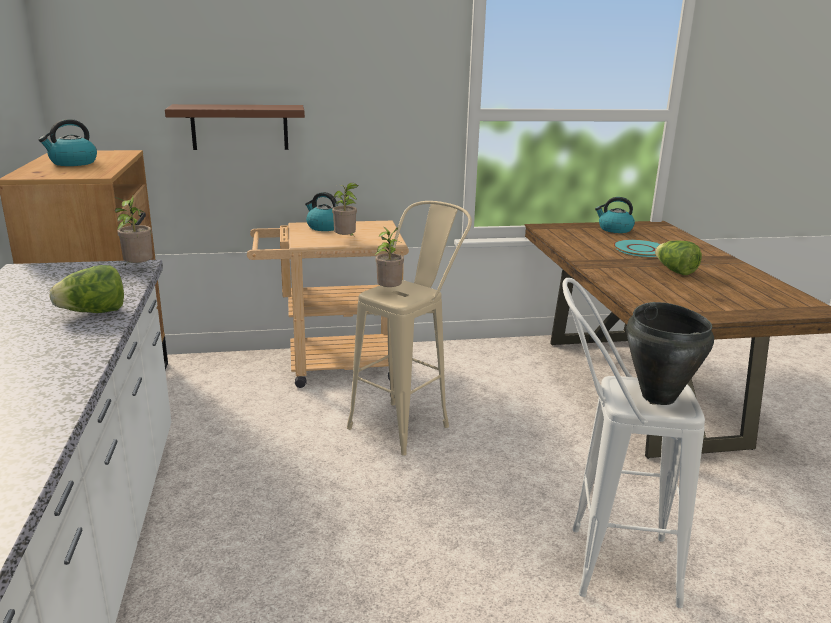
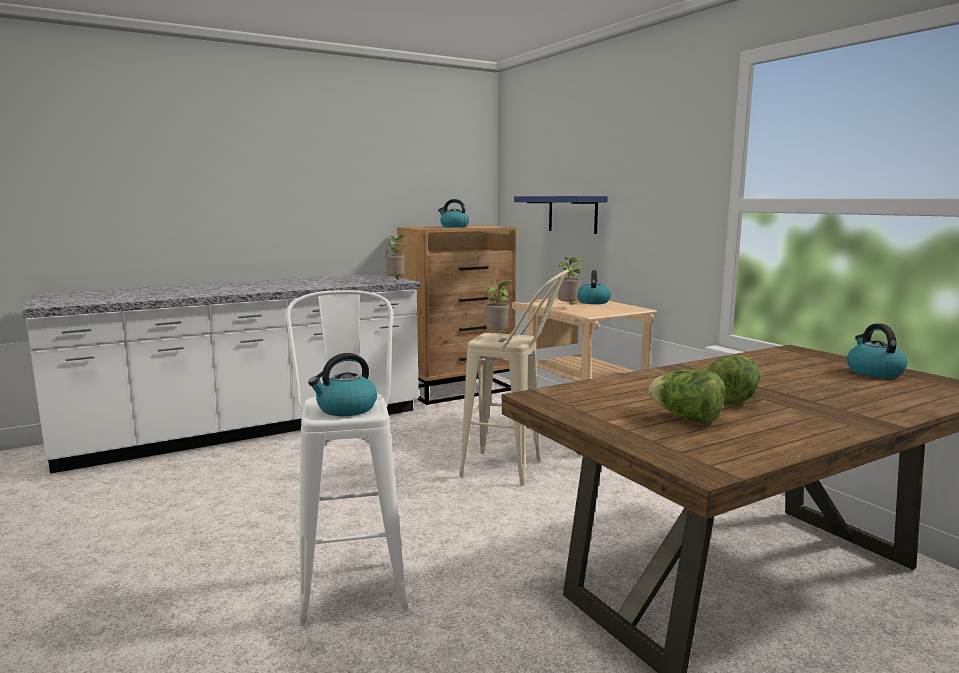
camera: 70 degrees right, 10 degrees down
(94, 312) = (321, 285): lettuce -> lettuce (686, 418)
(239, 127) = (572, 214): brown shelf -> blue shelf
(641, 249) = (802, 385): turquoise plate -> none
(658, 397) = (346, 409): black cooking pot -> kettle

